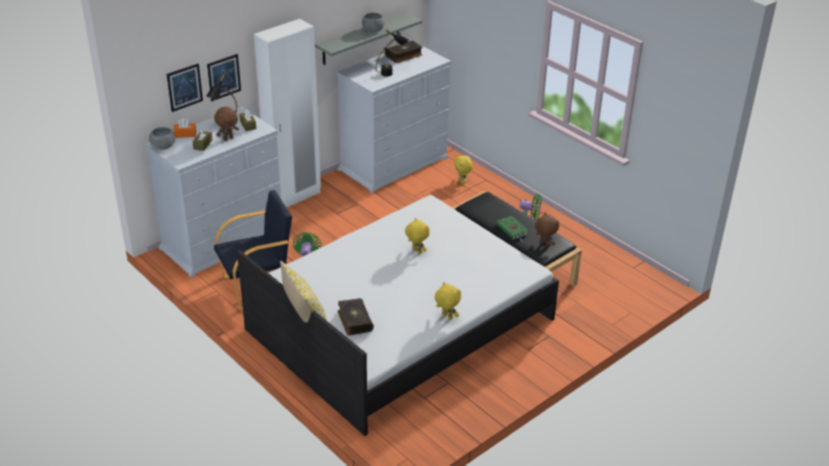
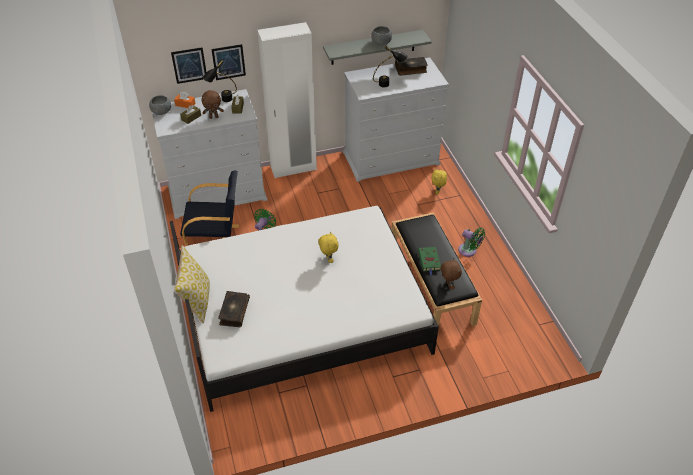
camera: 25 degrees right, 10 degrees up
(446, 317) = (310, 334): yellow plush toy -> none

